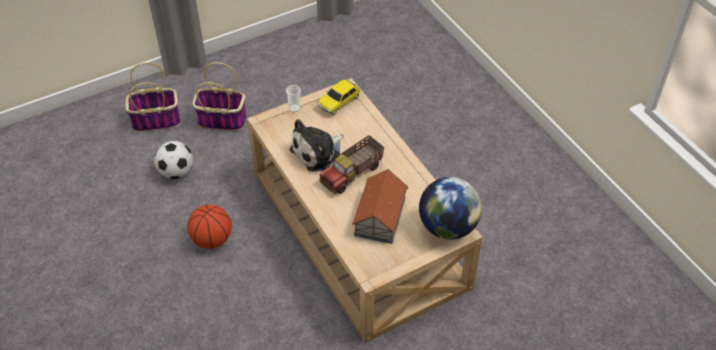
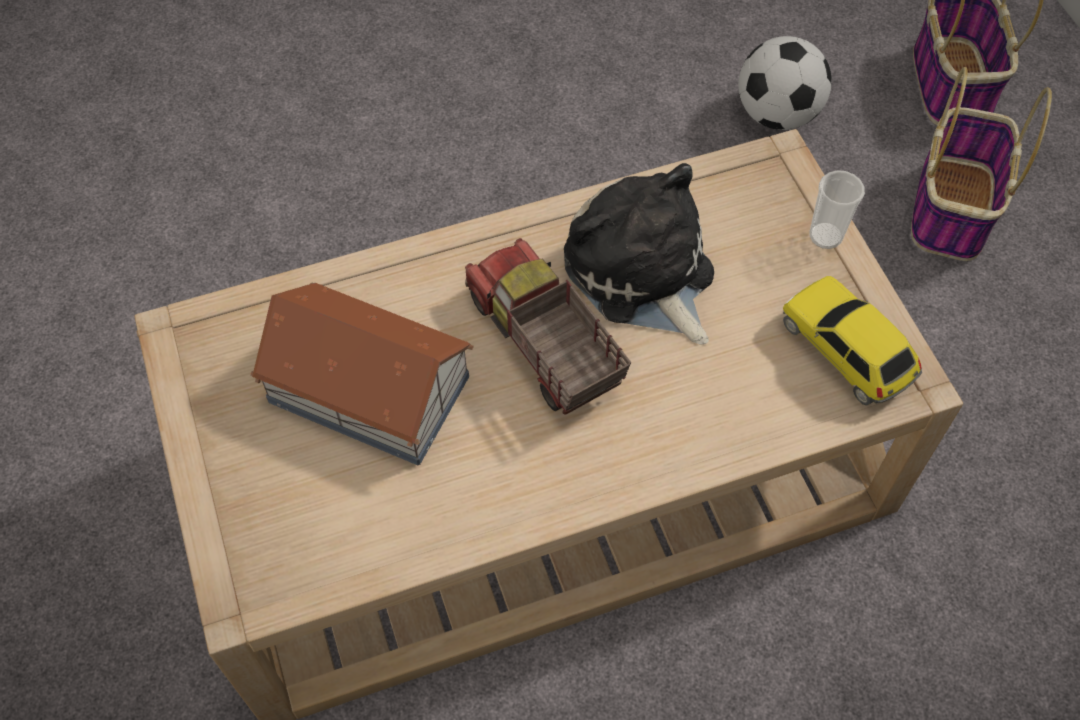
camera: 100 degrees right, 10 degrees up
(212, 239) = (563, 169): basketball -> none
(447, 227) = (275, 558): globe -> none

